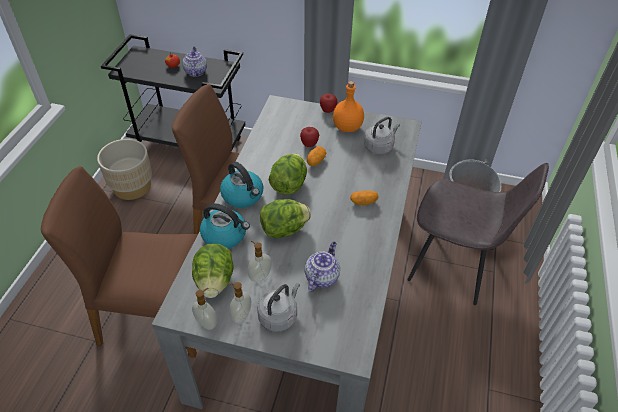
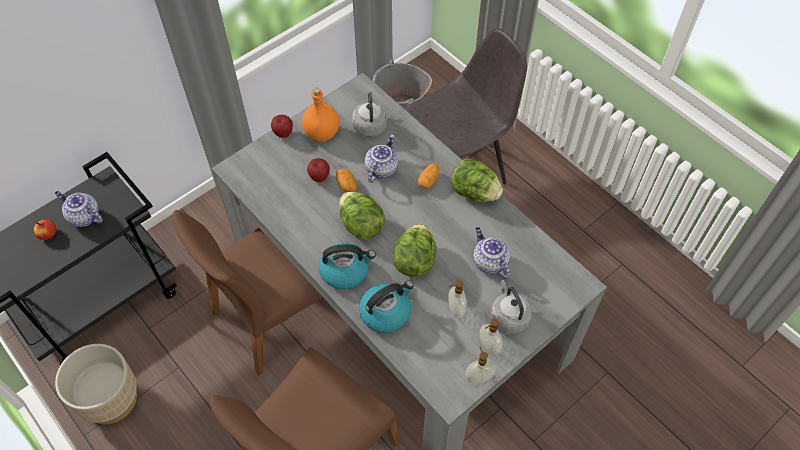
camera: 55 degrees left, 10 degrees up
(215, 281) = (435, 348): lettuce -> lettuce (474, 192)
(347, 171) = (381, 169): none -> teapot

